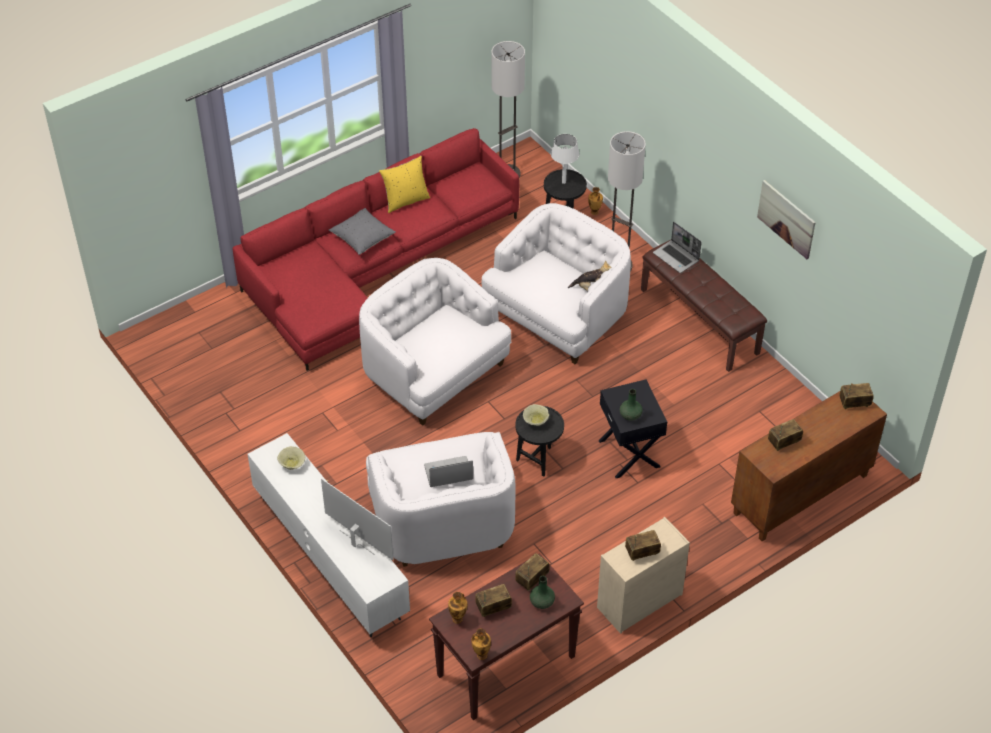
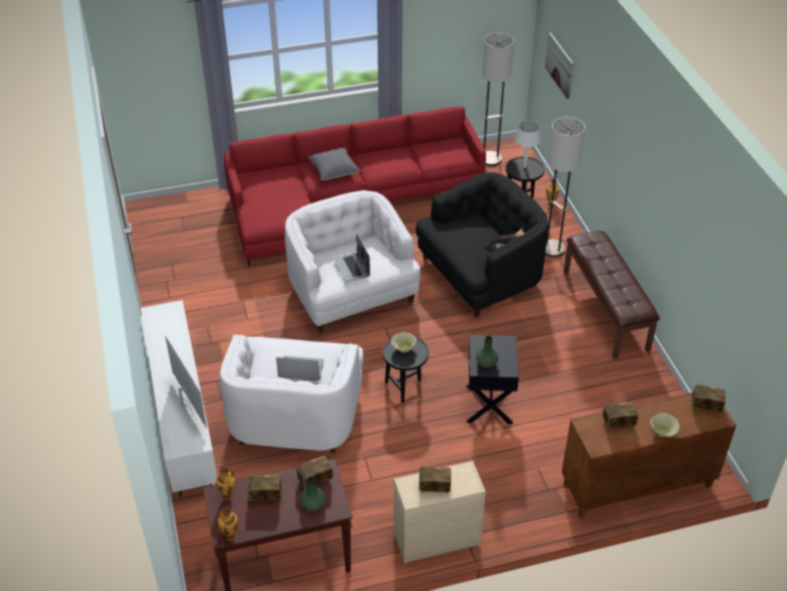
camera: 20 degrees right, 5 degrees down
(292, 464) = (172, 326): beige bowl -> beige bowl (663, 432)
(405, 201) = (384, 152): yellow pillow -> none
(557, 315) = (480, 274): white armchair -> black armchair
(676, 257) = (596, 245): laptop -> laptop (352, 268)
(786, 219) = (687, 215): picture -> picture (559, 65)

